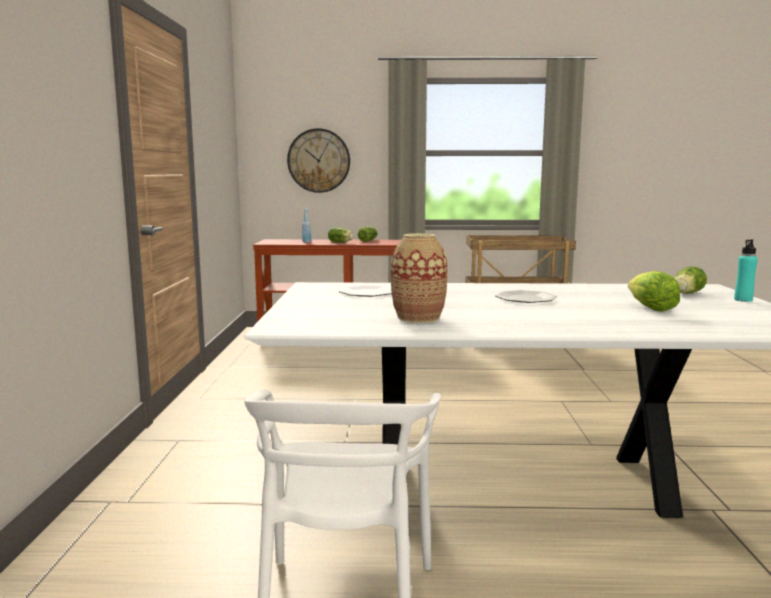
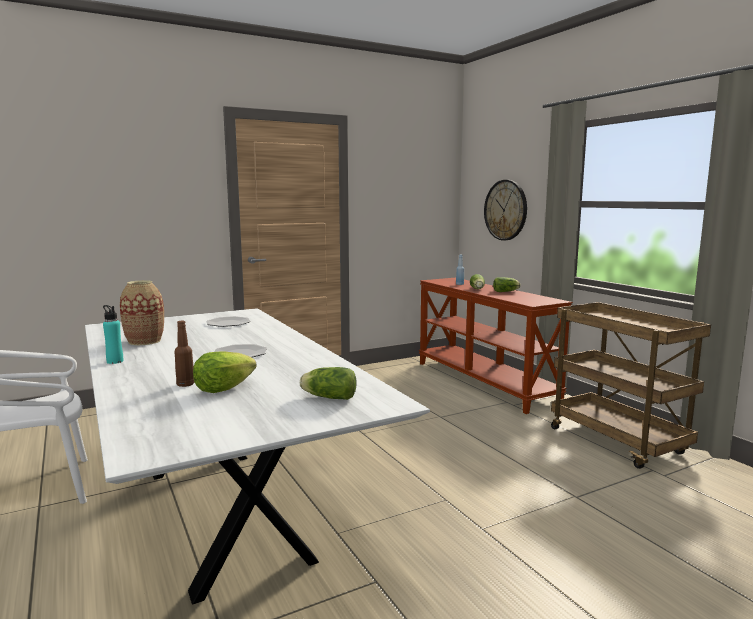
camera: 60 degrees right, 0 degrees up
(629, 315) = (185, 384): none -> brown bottle
(743, 300) = (313, 421): turquoise bottle -> turquoise bottle (115, 361)

